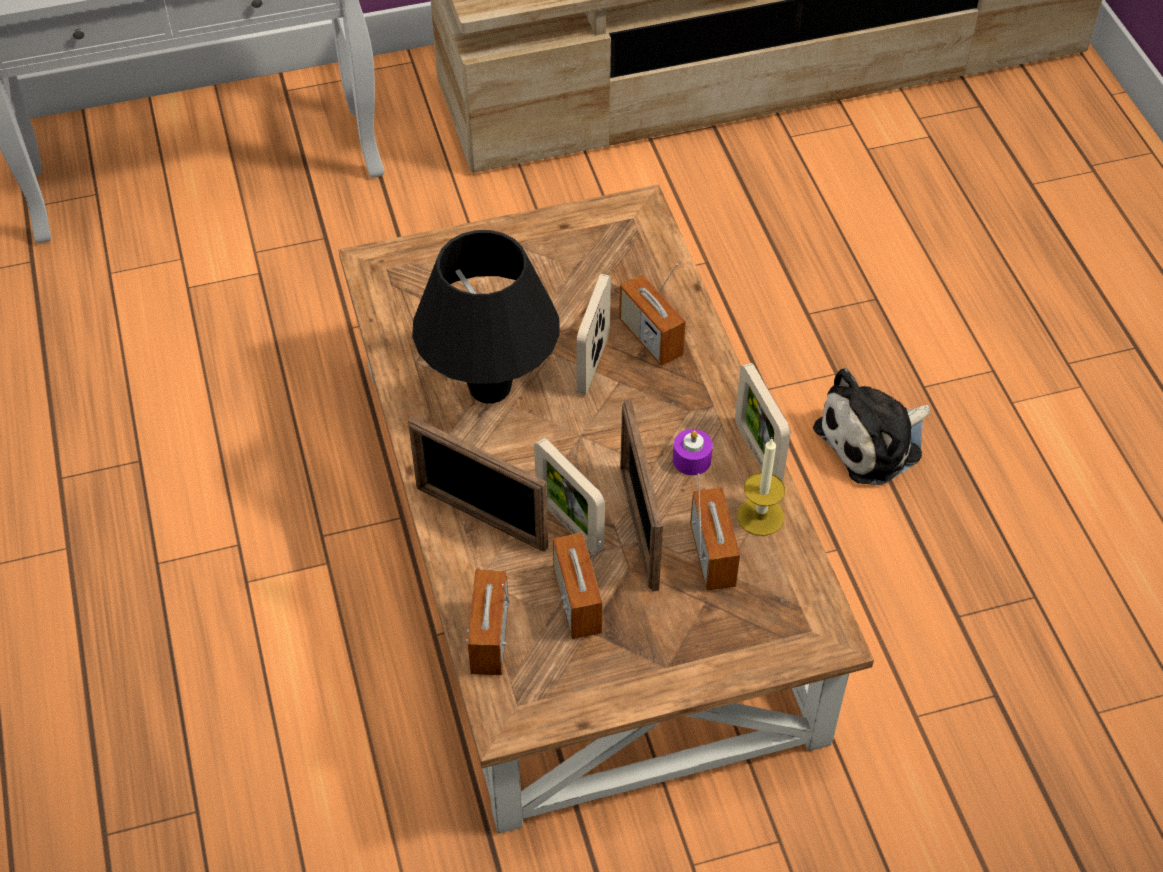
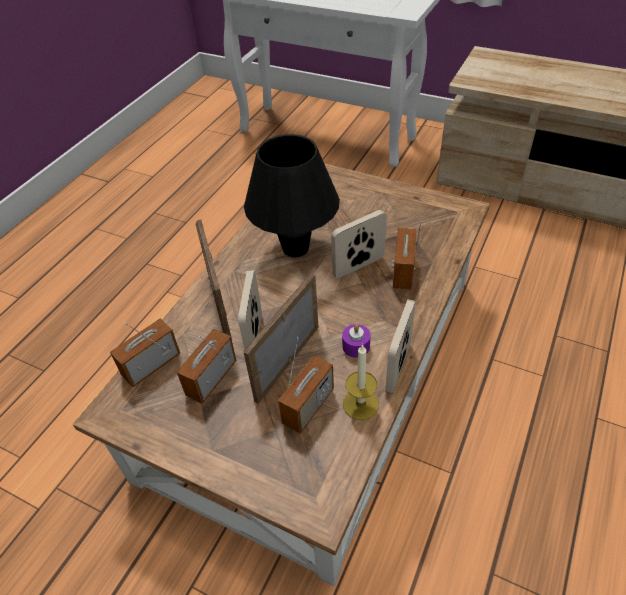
camera: 45 degrees right, 5 degrees down
(874, 441) = (533, 427): plush toy -> none

